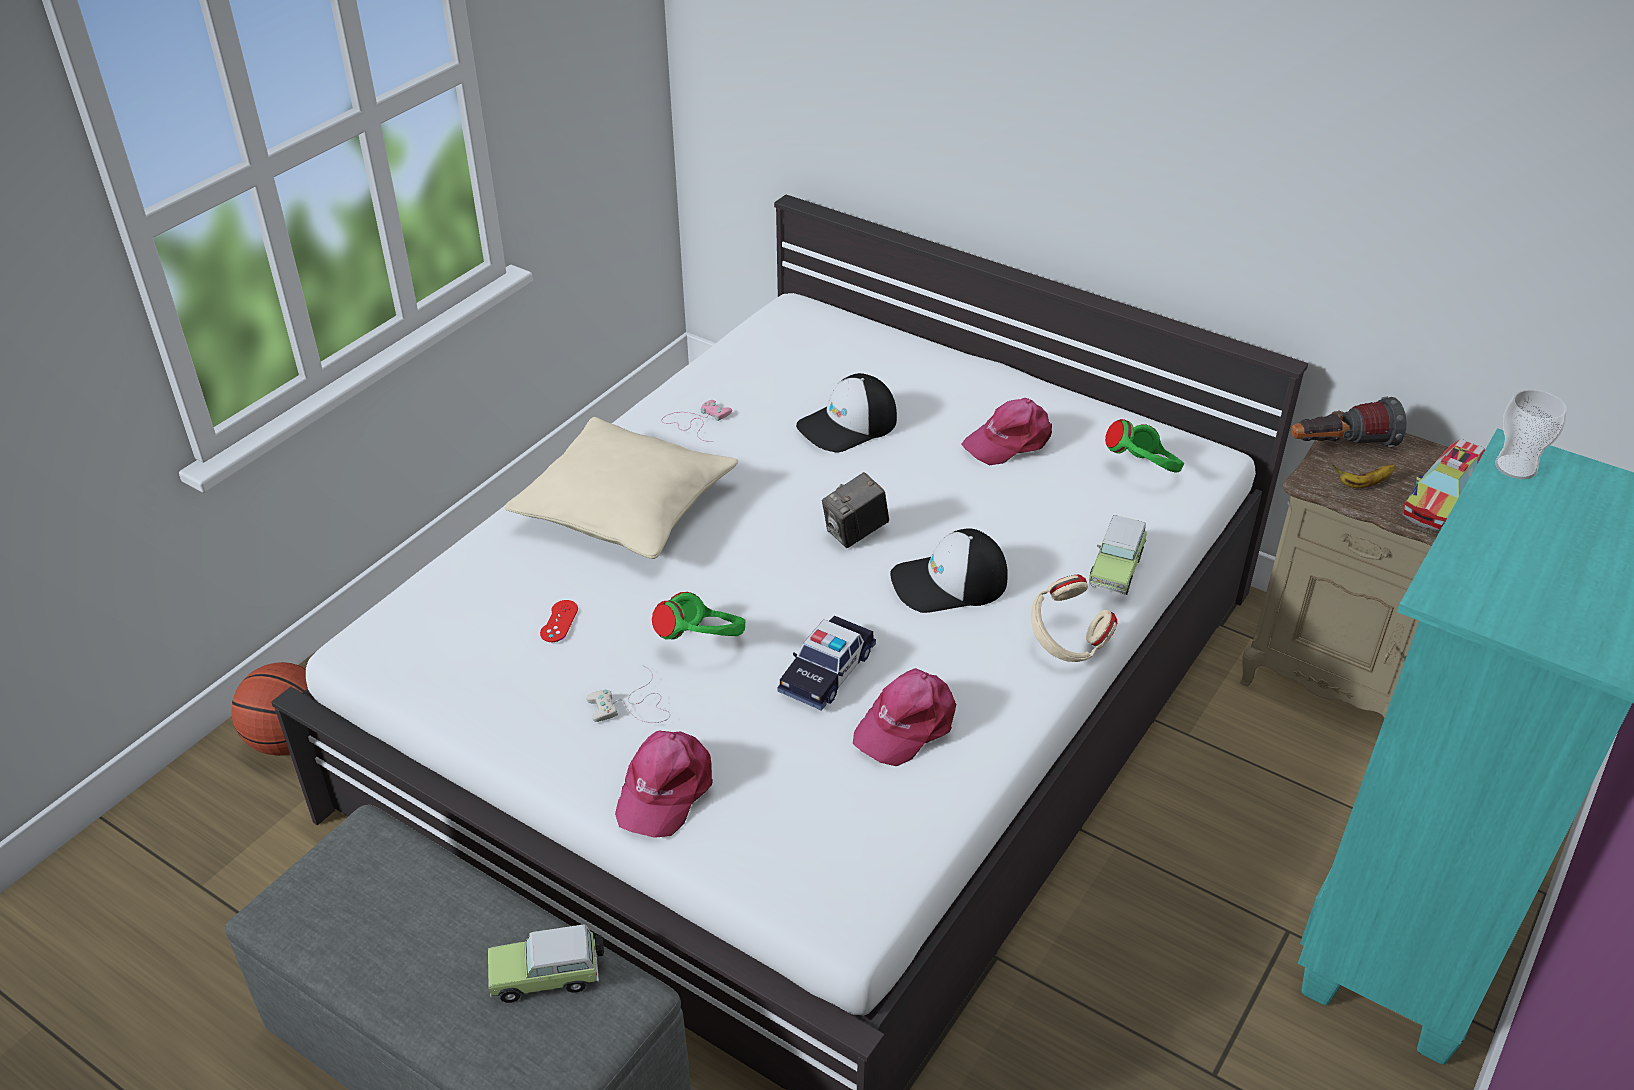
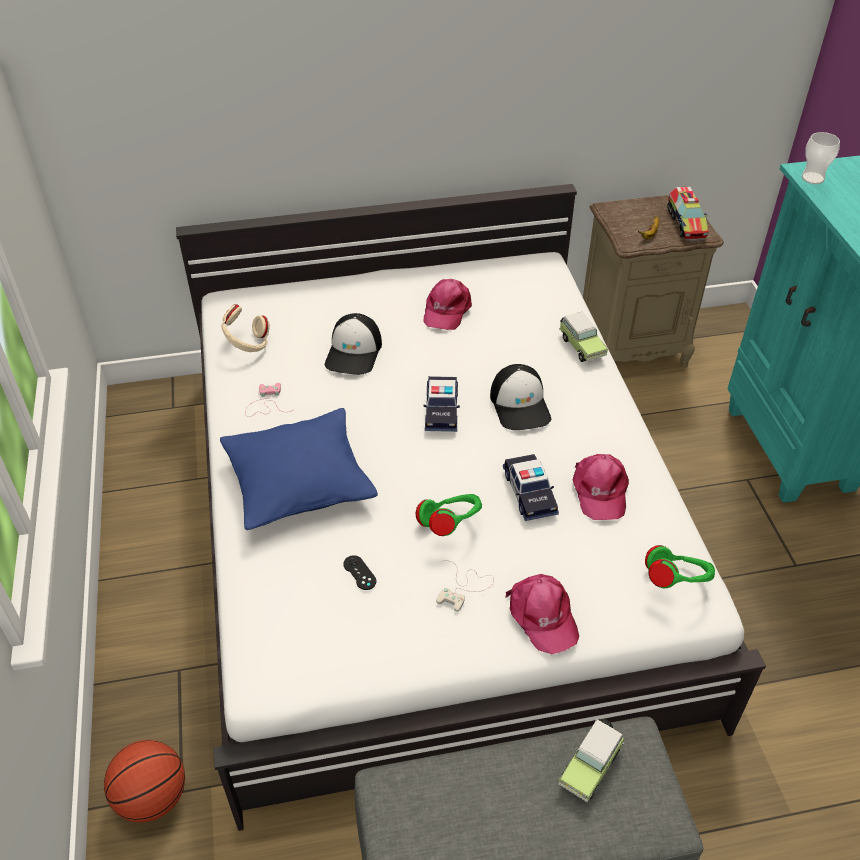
camera: 45 degrees left, 5 degrees up
(559, 621) = (359, 573): red game controller -> black game controller
(625, 509) = (299, 482): beige pillow -> blue pillow
(855, 533) = (441, 410): camera -> toy car
(949, 583) = (520, 405): cap -> cap turned 45 degrees counterclockwise
(1066, 643) = (609, 398): beige headphones -> beige headphones (247, 345)
(1144, 471) = (527, 287): green headphones -> green headphones (676, 582)
(1340, 447) = (618, 221): flashlight -> none

